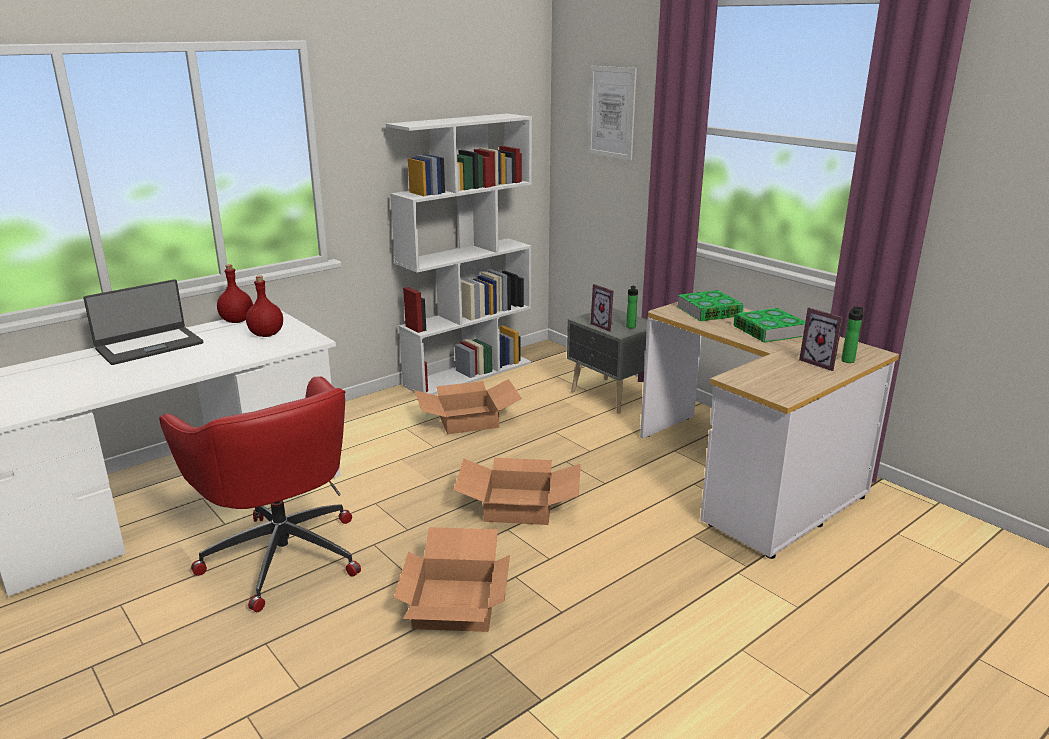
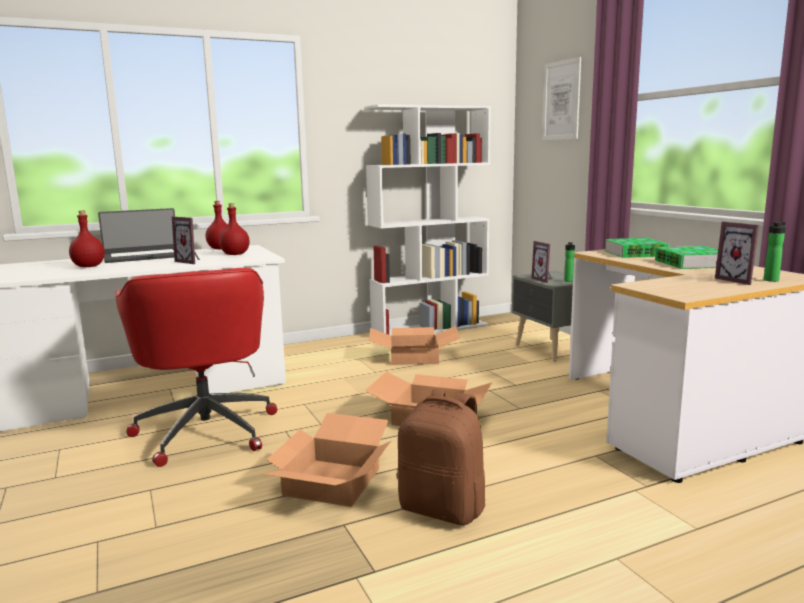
camera: 15 degrees right, 10 degrees down
(98, 375) = (89, 266): none -> red bottle
(224, 355) = (191, 261): none -> picture frame
(576, 620) = (443, 508): none -> brown backpack

